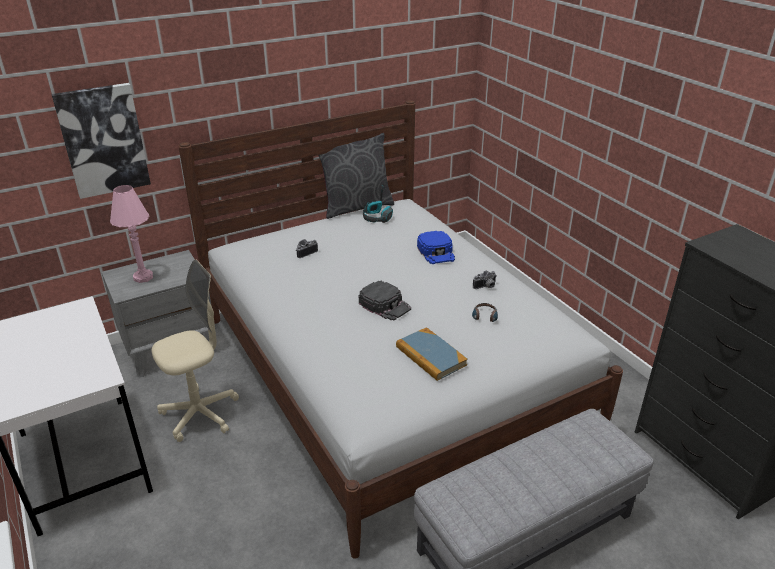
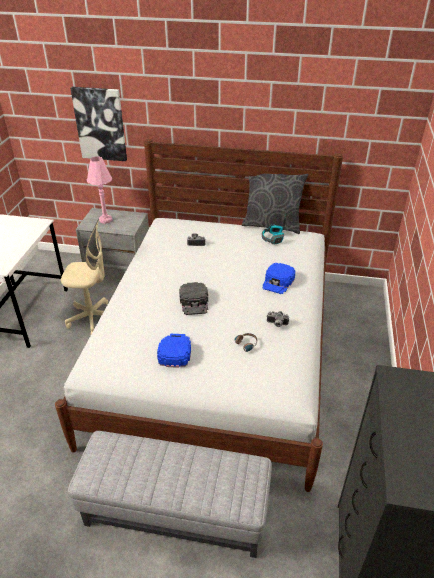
camera: 40 degrees right, 5 degrees up
(430, 356) = (175, 351): book -> blue cap

